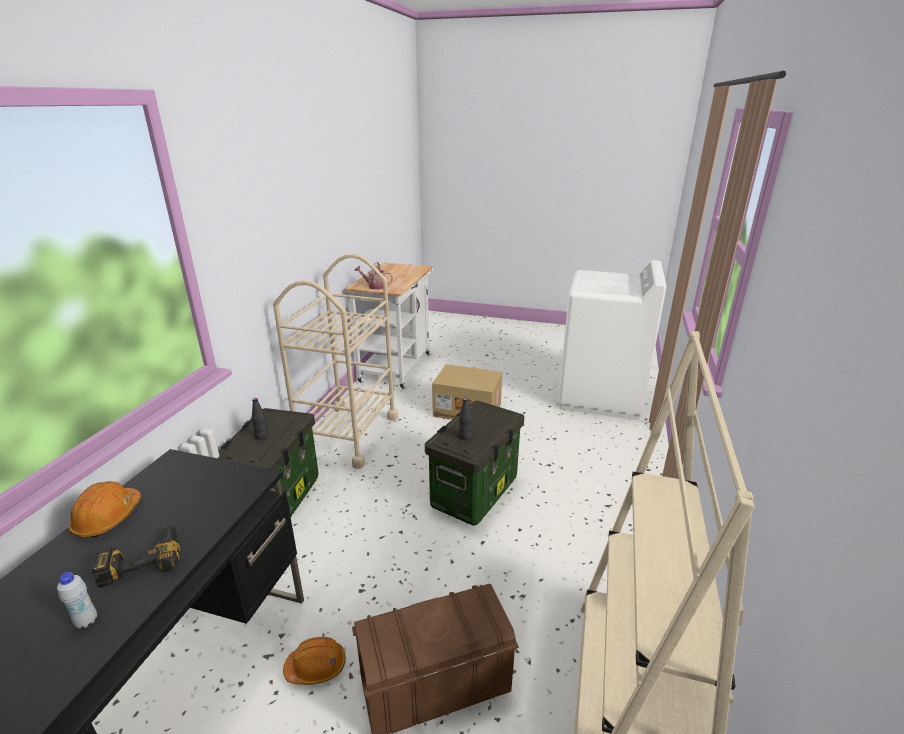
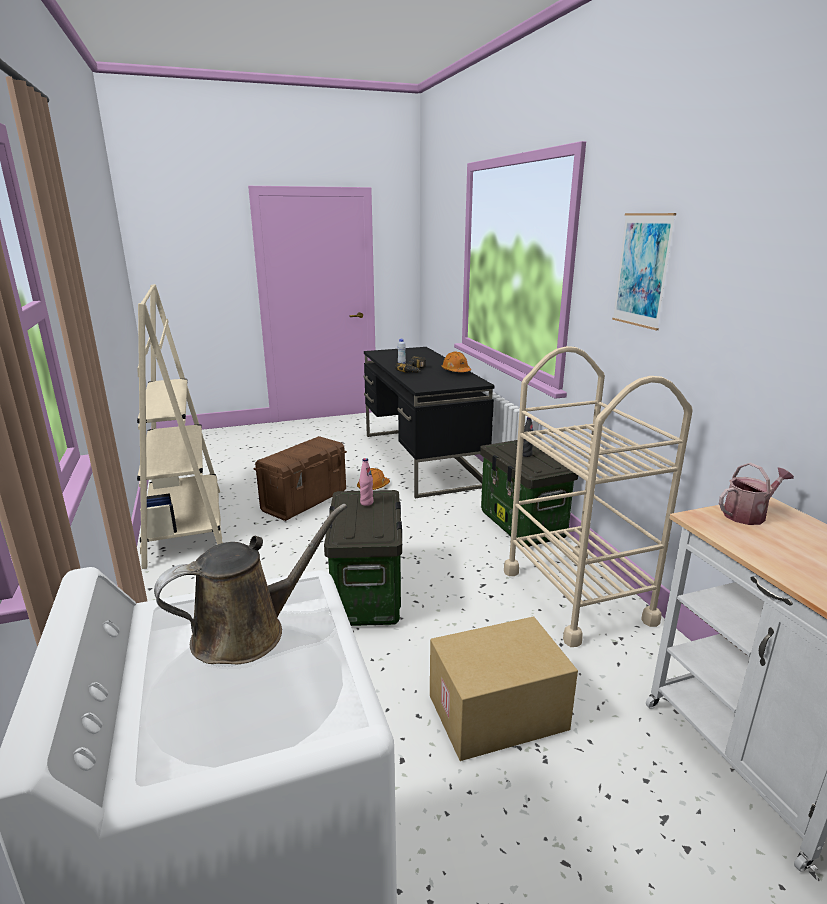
camera: 145 degrees right, 5 degrees down
(258, 210) = (642, 270): none -> picture
(465, 436) = (366, 503): black bottle -> pink bottle
(604, 286) = (248, 632): none -> brown watering can

